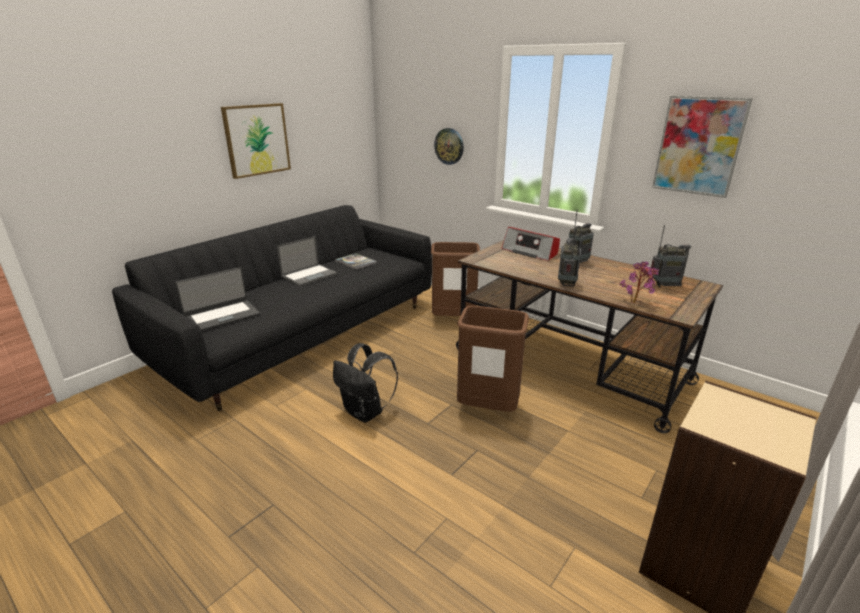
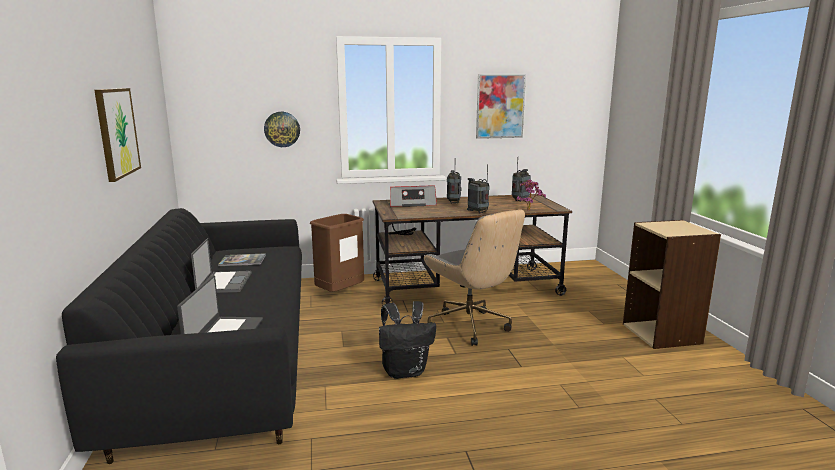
camera: 50 degrees left, 10 degrees down
(487, 408) = (470, 328): brown trash can -> grey office chair

